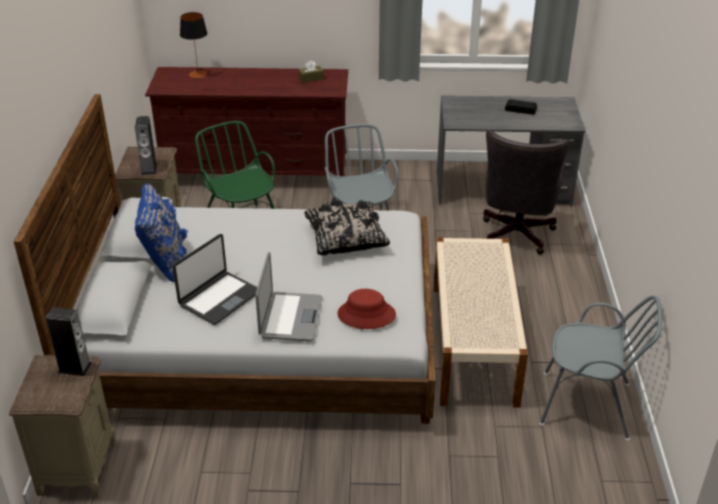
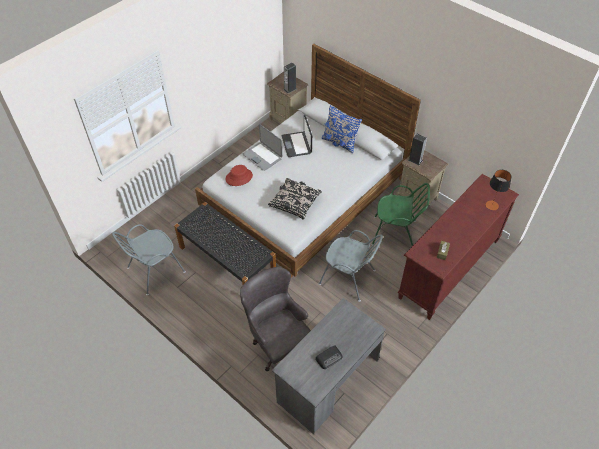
camera: 130 degrees right, 15 degrees up
(472, 343) = (227, 261): beige bench -> black bench

